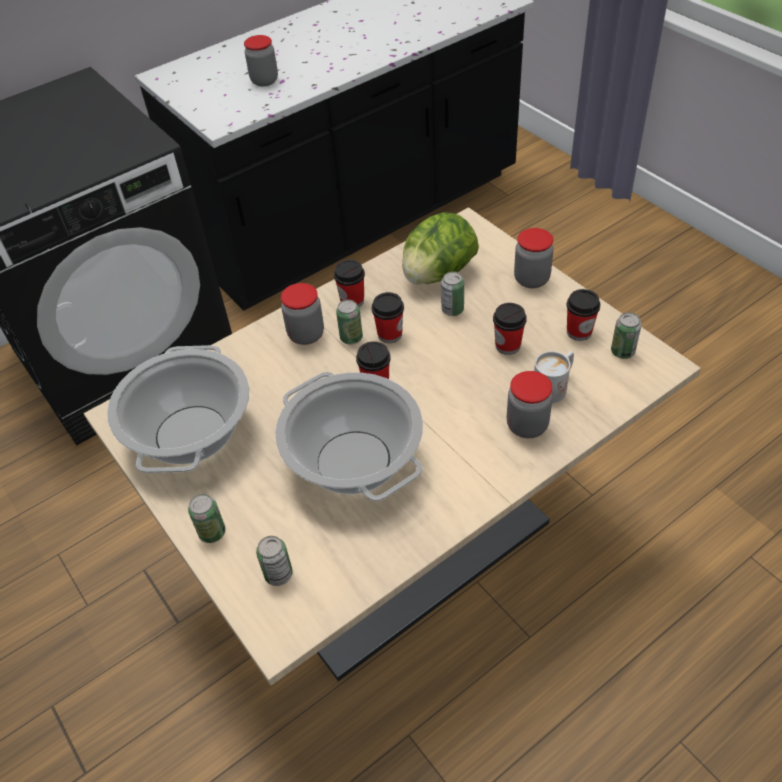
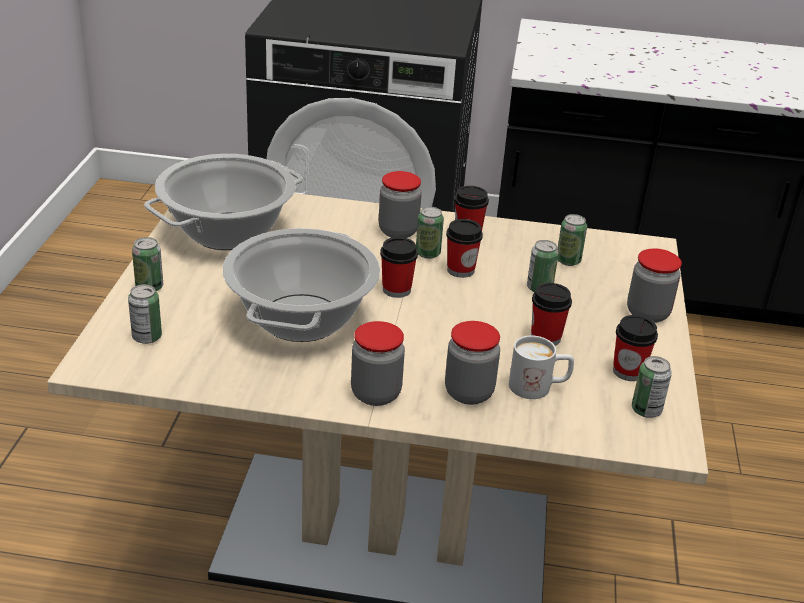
camera: 40 degrees right, 15 degrees down
(264, 81) = (617, 64): jar -> jar (376, 394)
(438, 274) = (568, 261): lettuce -> can

